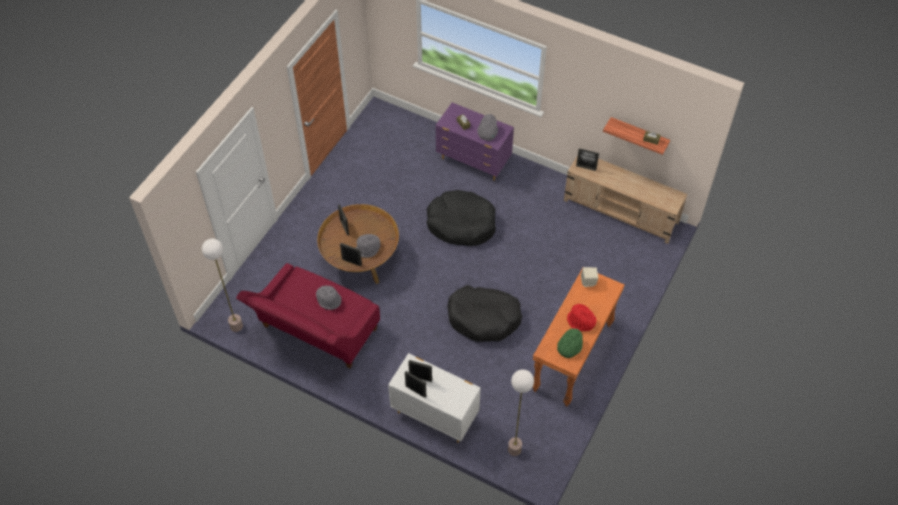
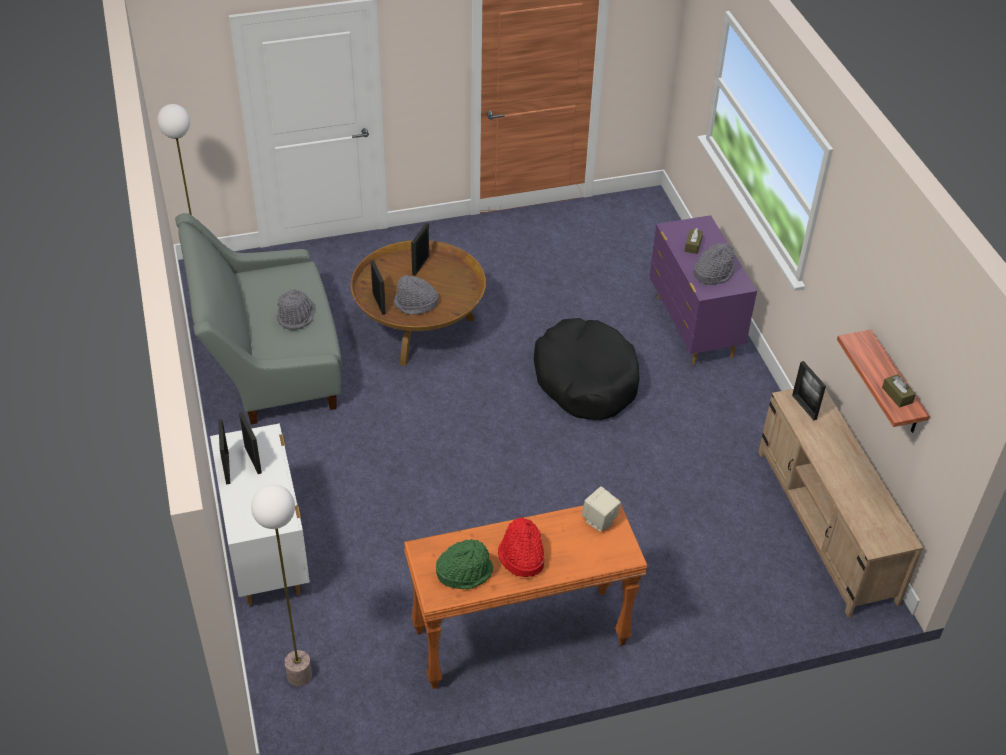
camera: 45 degrees right, 10 degrees down
(316, 333) = (269, 362): red sofa -> grey sofa
(484, 318) = (471, 499): black dog bed -> none

